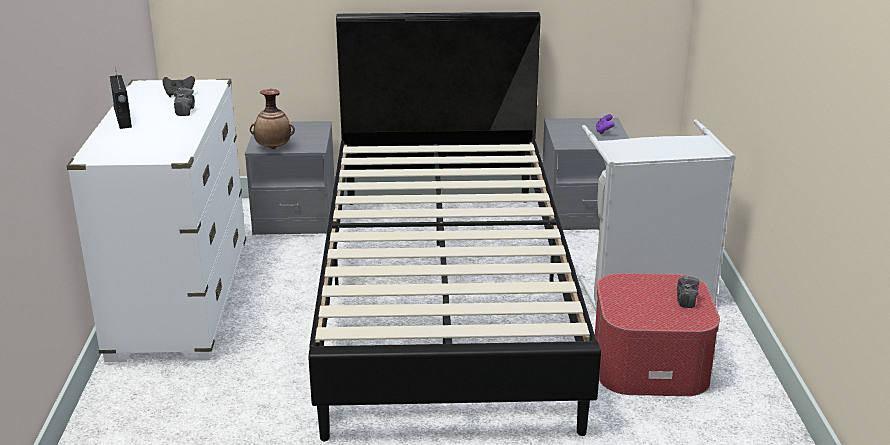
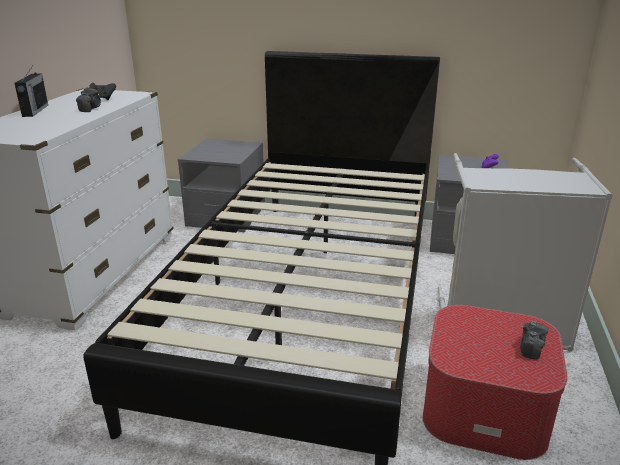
camera: 15 degrees right, 0 degrees up
(273, 148) = (202, 157): vase -> none

